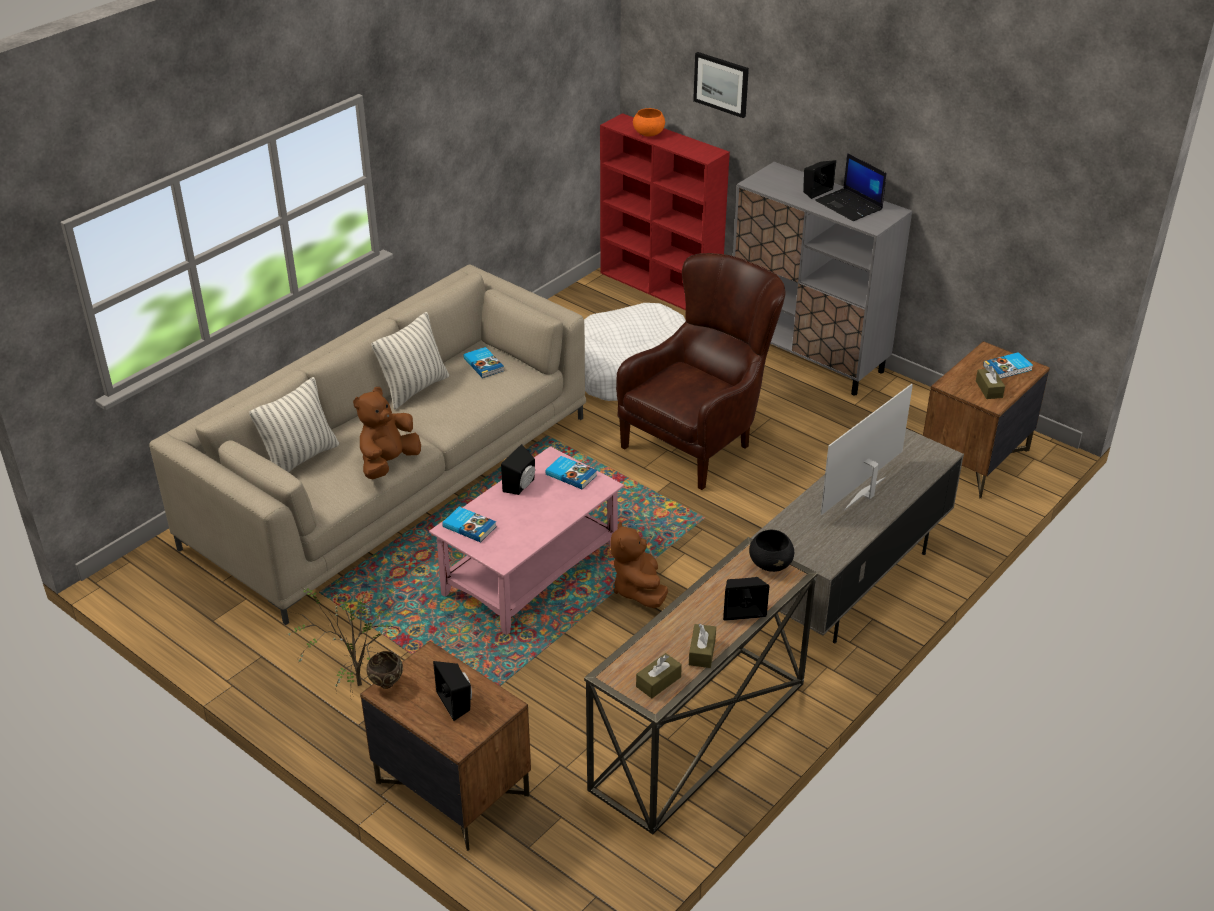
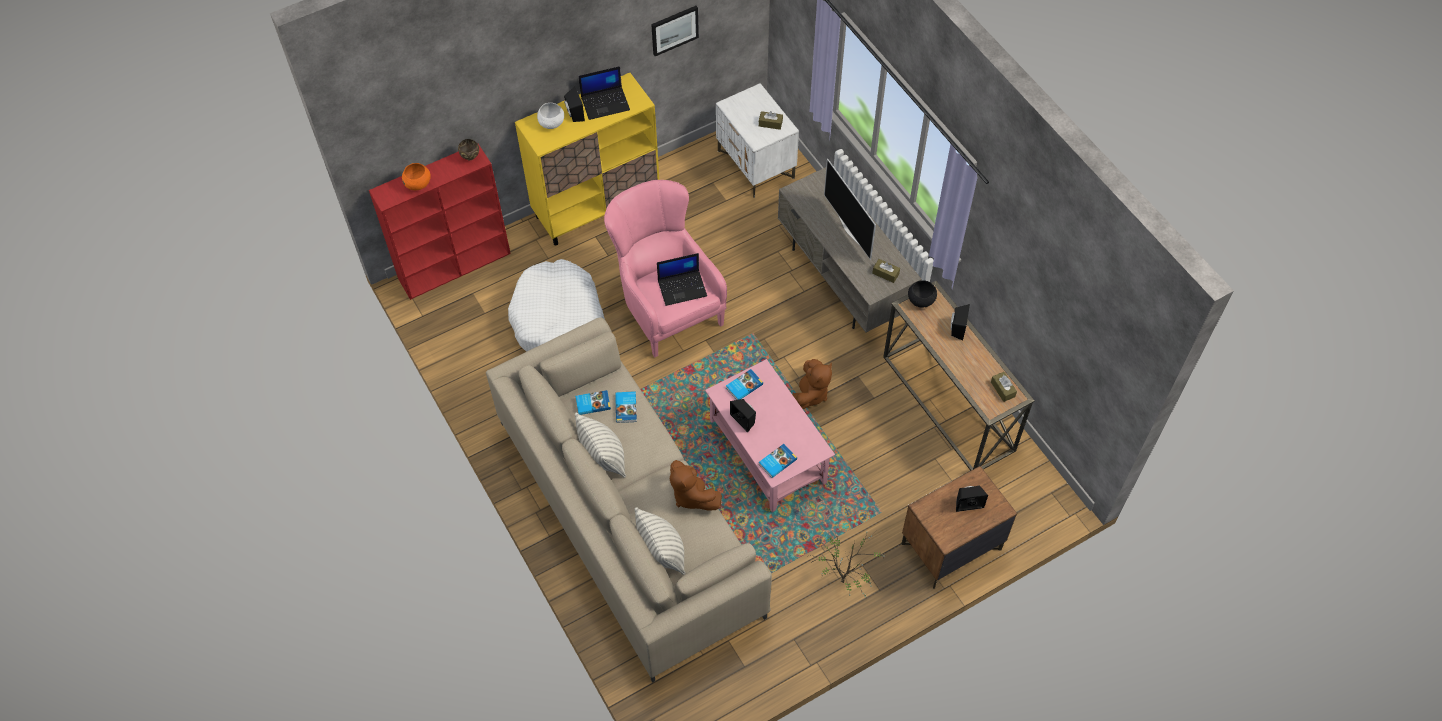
camera: 70 degrees left, 20 degrees up
(386, 684) = (941, 538): brown bowl -> brown bowl (470, 158)
(638, 590) = (810, 394): brown plush toy -> brown plush toy turned 75 degrees counterclockwise
(686, 391) = (682, 287): none -> laptop
(700, 440) = (666, 307): brown armchair -> pink armchair
(702, 652) = (985, 360): brown tissue box -> brown tissue box (885, 273)
(721, 84) = (452, 108): picture -> picture (674, 30)
(790, 181) = (551, 123): none -> white bowl
(807, 356) = (597, 207): grey cabinet -> yellow cabinet
(974, 461) = (756, 165): brown nightstand -> white nightstand
(1008, 368) = (752, 104): book -> book (626, 408)

